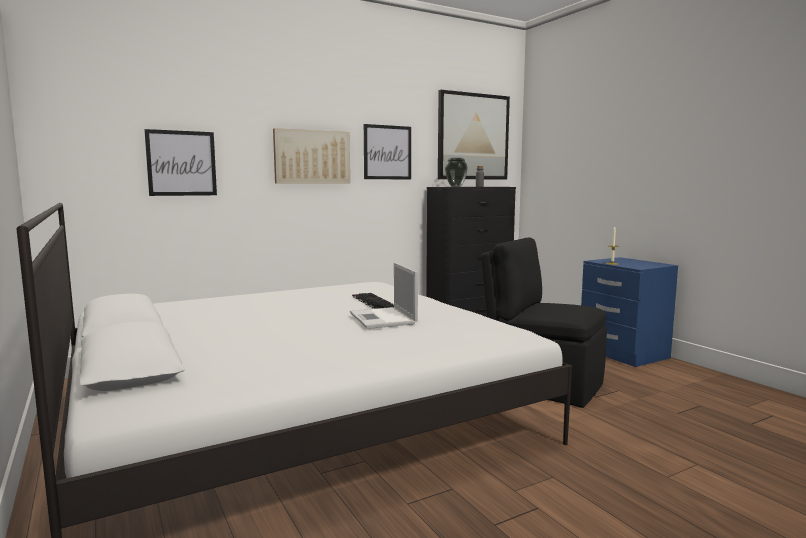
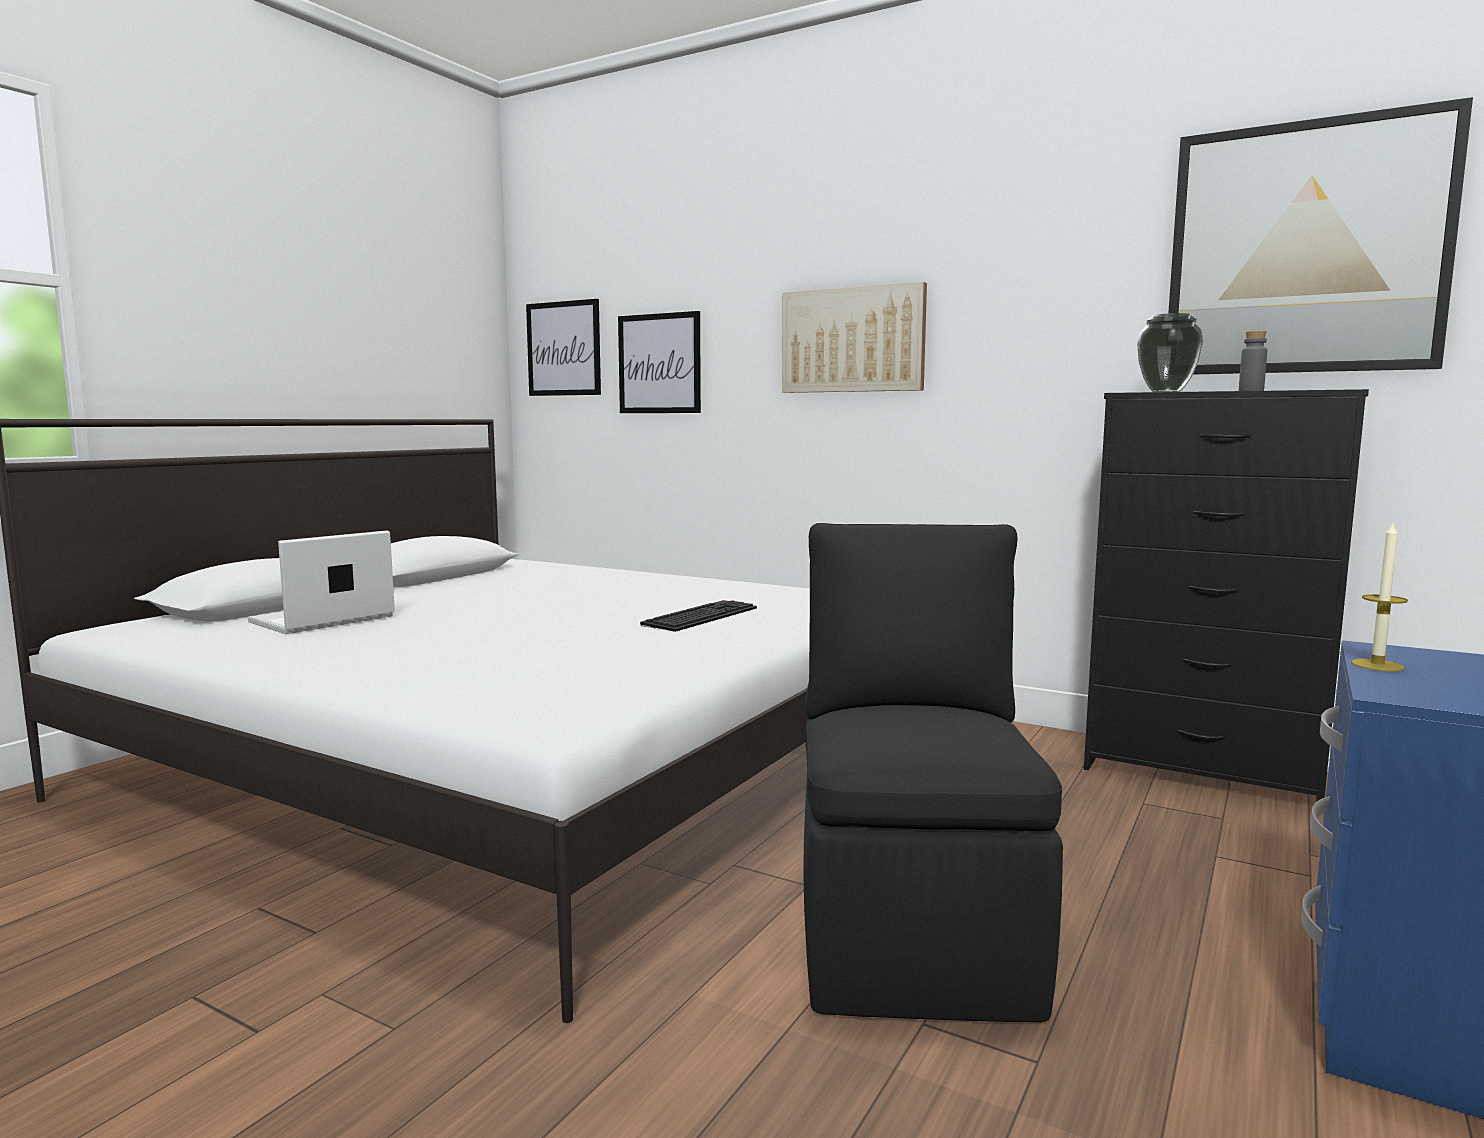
camera: 60 degrees right, 0 degrees up
(383, 319) = (560, 634): laptop -> laptop (320, 620)
(387, 152) = (1020, 317): picture -> picture (563, 348)

